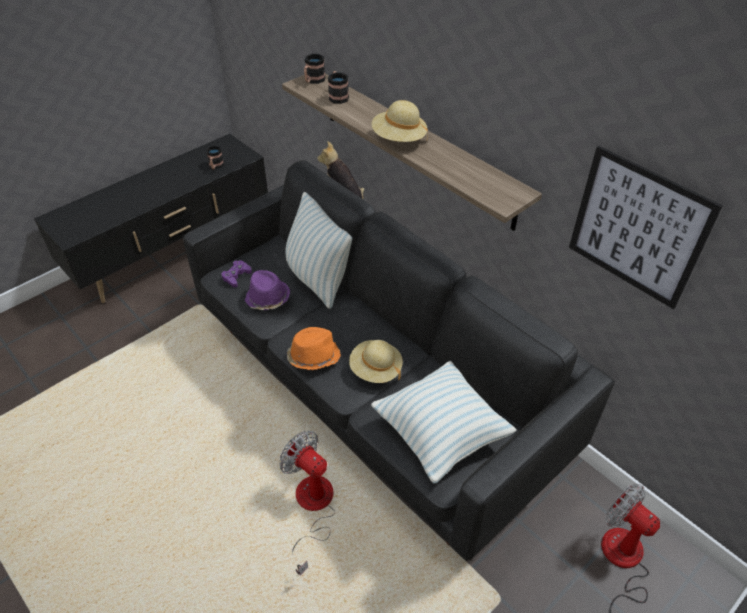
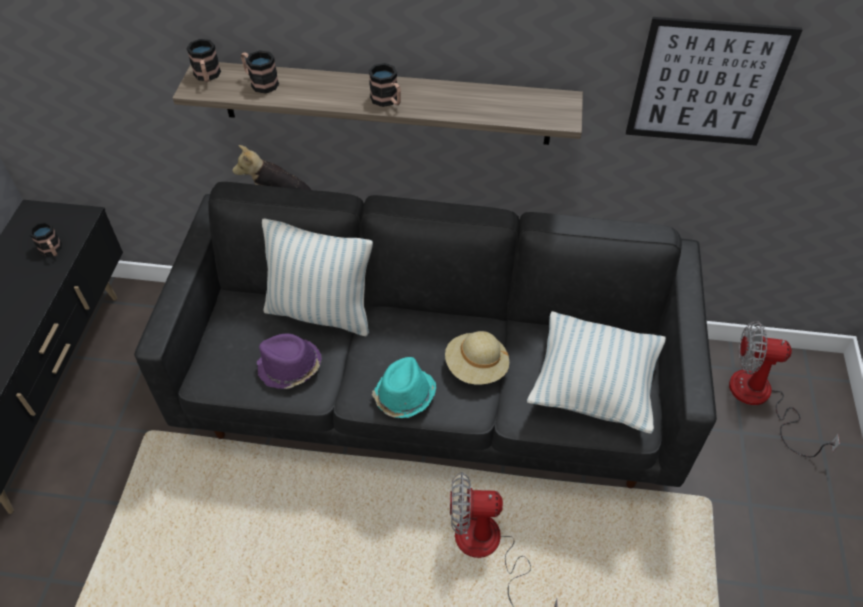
camera: 40 degrees left, 5 degrees up
(236, 276) = (225, 365): purple game controller -> none
(313, 356) = (404, 396): orange hat -> turquoise hat
(399, 139) = (388, 101): beige hat -> mug

